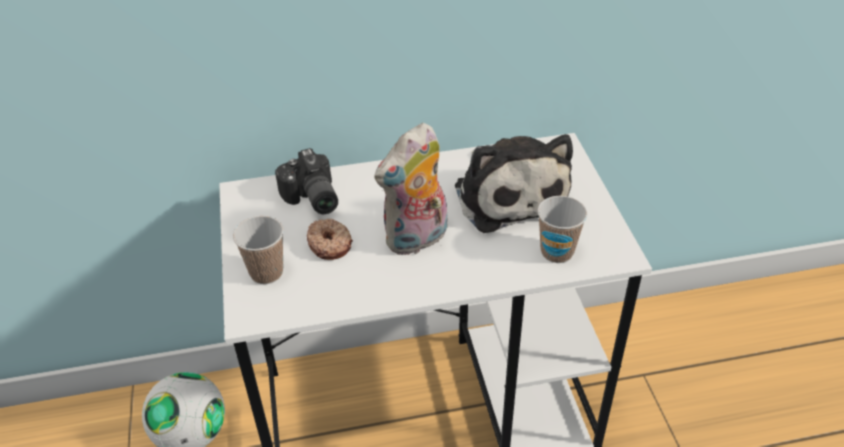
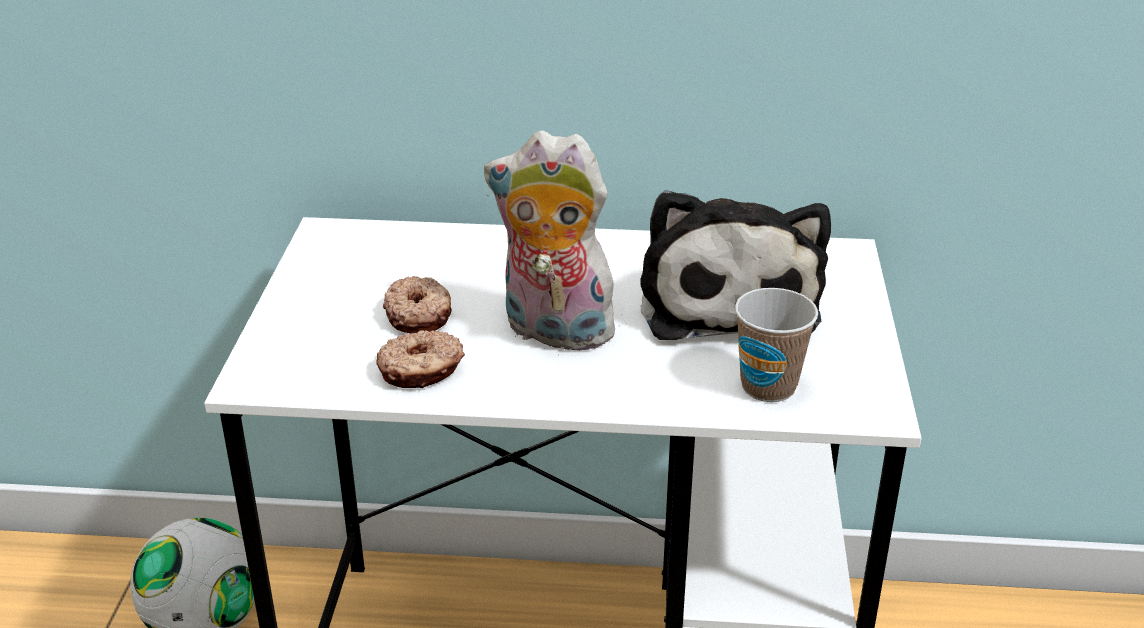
camera: 15 degrees right, 10 degrees down
(266, 272) = (308, 333): cup -> none
(311, 199) = (421, 256): camera -> none
(350, 285) = (421, 371): none -> donut
(417, 240) = (553, 332): plush toy -> plush toy turned 45 degrees clockwise

